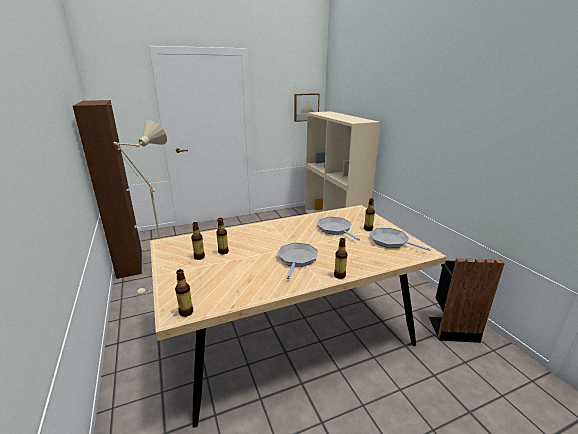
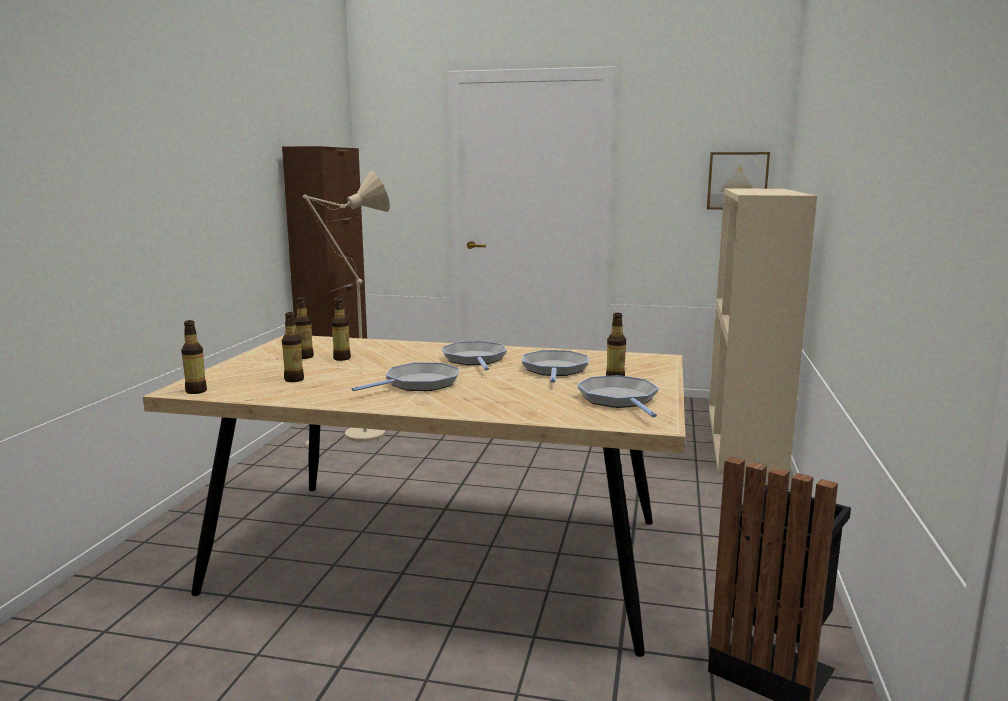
camera: 35 degrees right, 10 degrees down
(290, 232) = (474, 360): none -> frying pan
(339, 275) = (438, 410): bottle -> bottle (294, 380)

